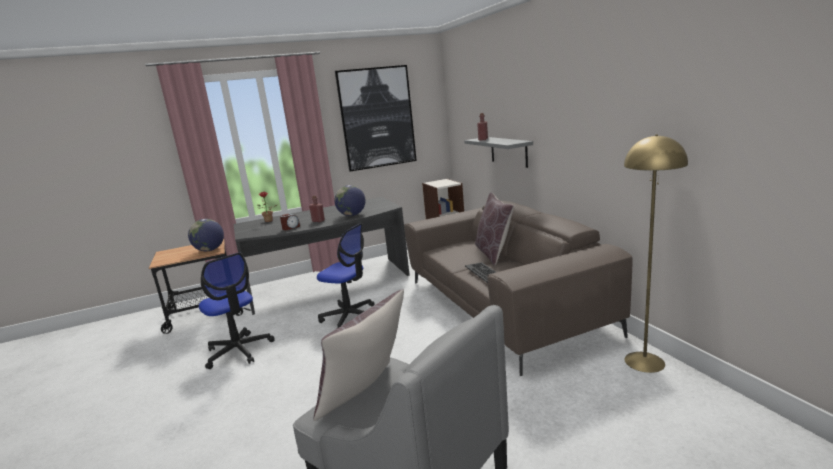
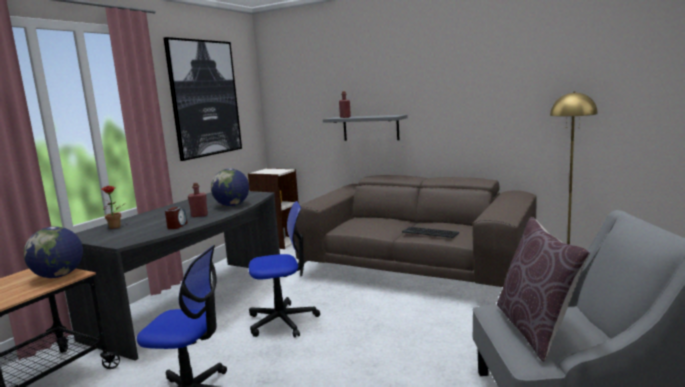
camera: 40 degrees left, 5 degrees down
(494, 253) = (401, 220): brown pillow -> none

